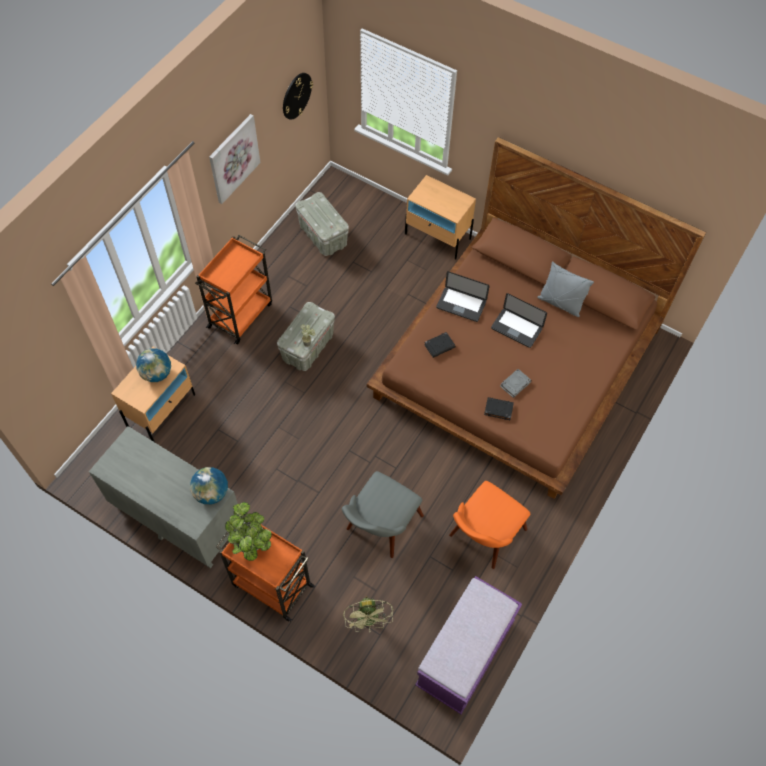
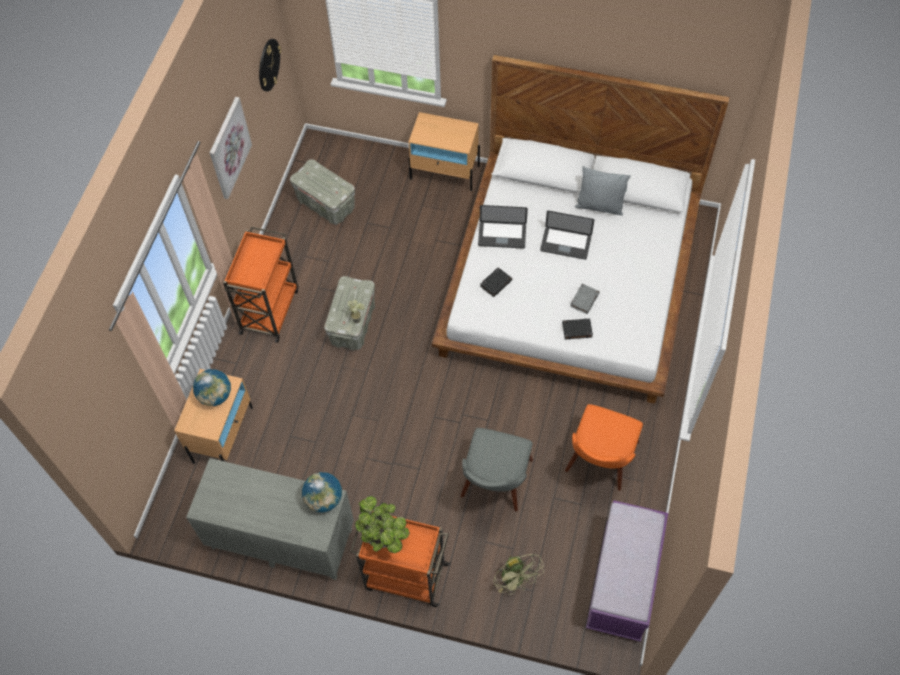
camera: 15 degrees left, 0 degrees up
(516, 362) = (570, 279): brown bed -> white bed

